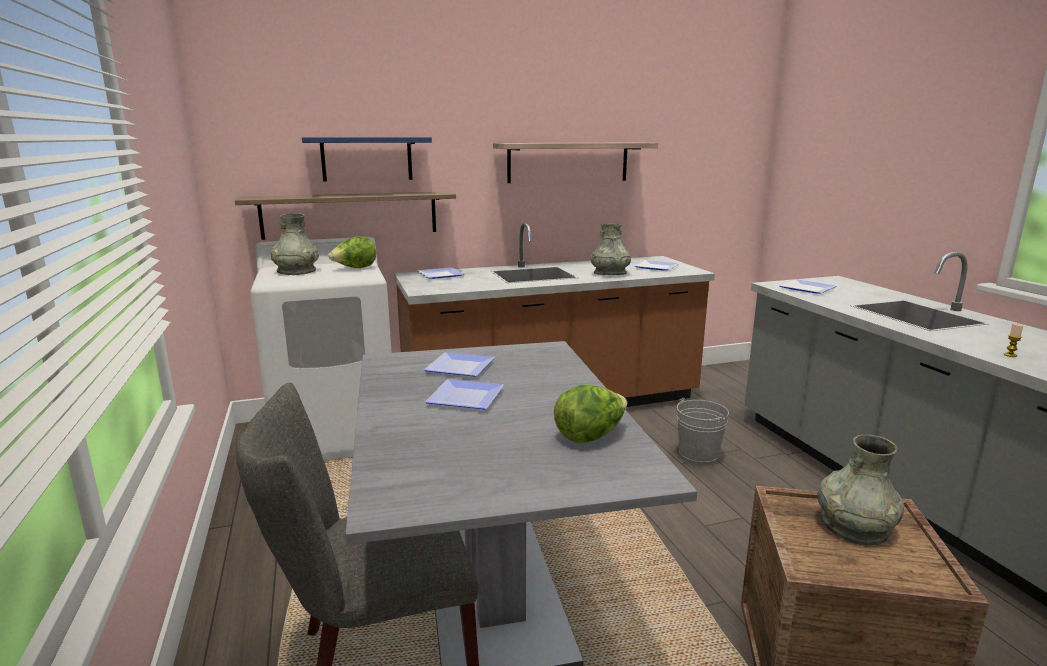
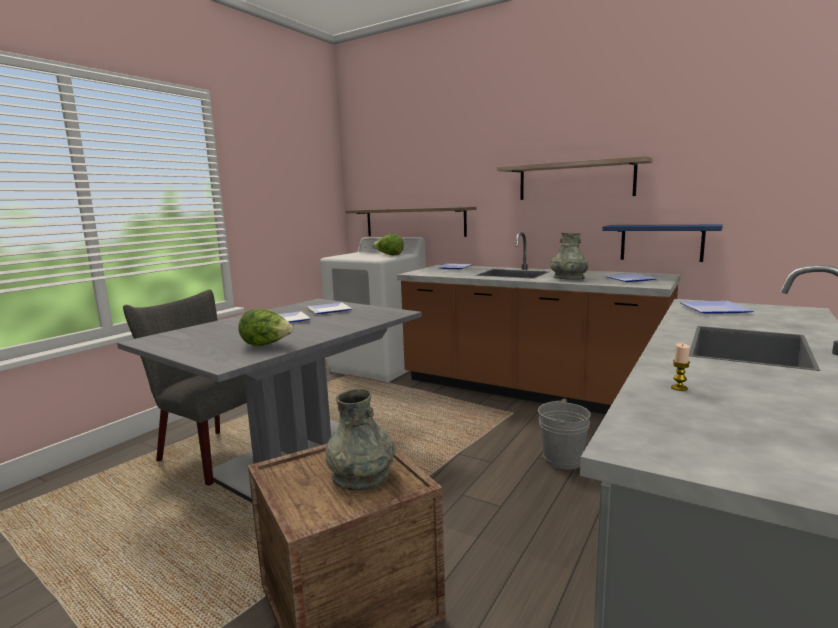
camera: 50 degrees right, 5 degrees down
(296, 271) = (362, 254): grey vase -> none
(367, 159) = (425, 184): blue shelf -> blue shelf (661, 242)

